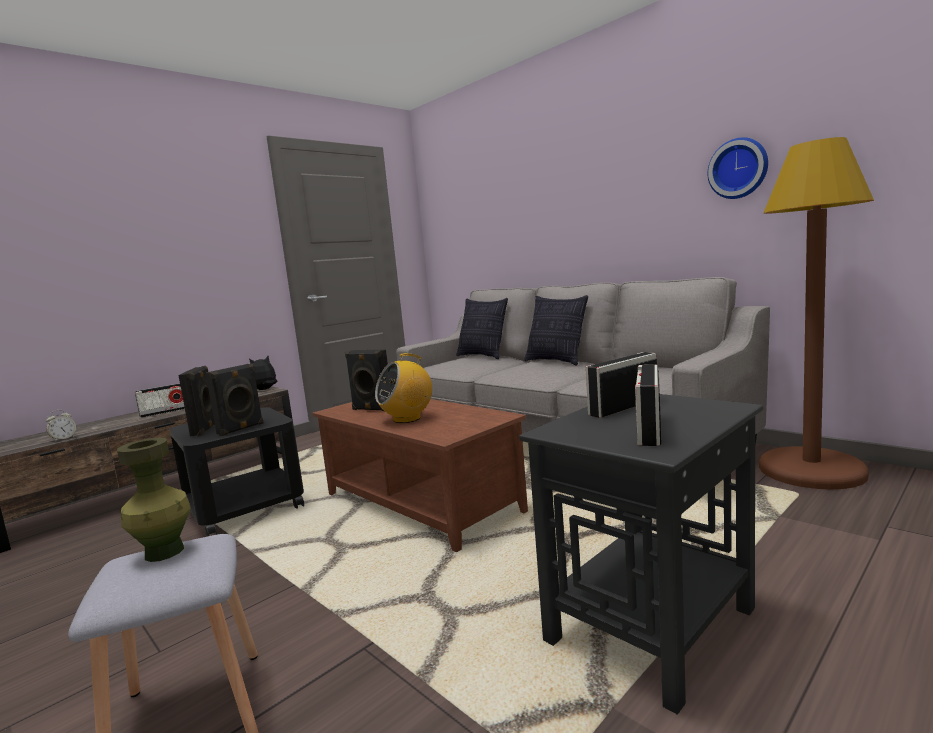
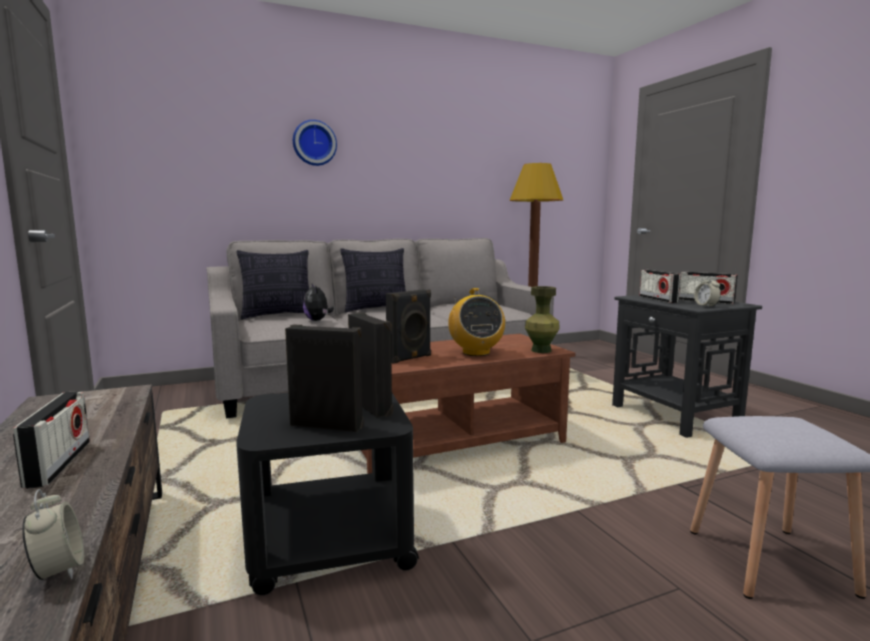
camera: 70 degrees left, 0 degrees up
(164, 552) = (764, 428): green vase -> green vase (541, 350)
(265, 390) = (101, 395): plush toy -> plush toy (317, 320)
(578, 433) = (706, 306): none -> alarm clock
(738, 169) = (471, 167): wall clock -> wall clock (314, 143)

